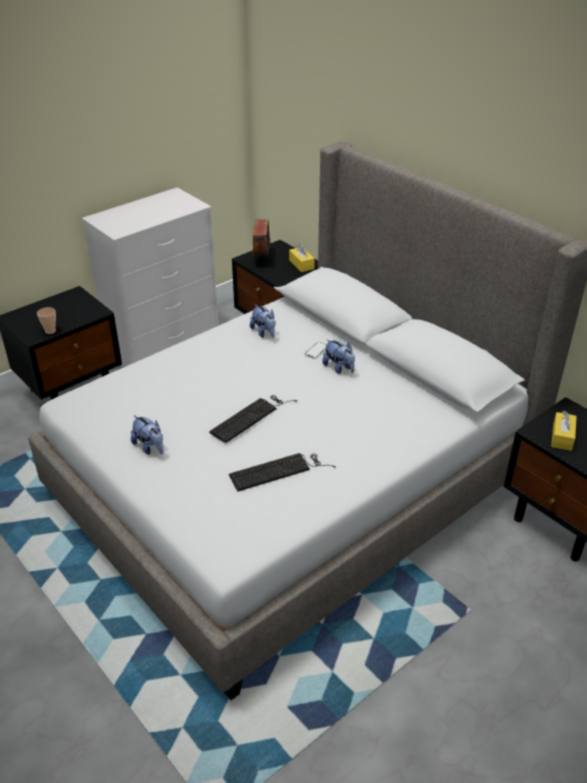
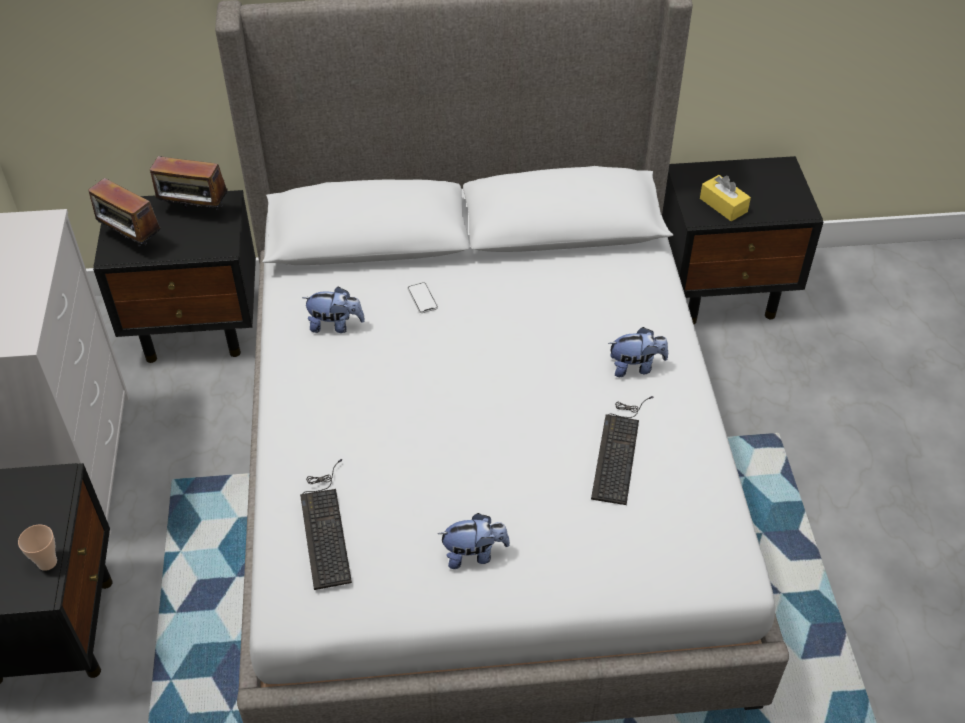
camera: 55 degrees left, 10 degrees up
(251, 417) = (500, 424): keyboard -> keyboard (325, 525)
(301, 264) = (195, 211): yellow tissue box -> radio
(339, 368) = (476, 298): plush toy -> plush toy (635, 367)

